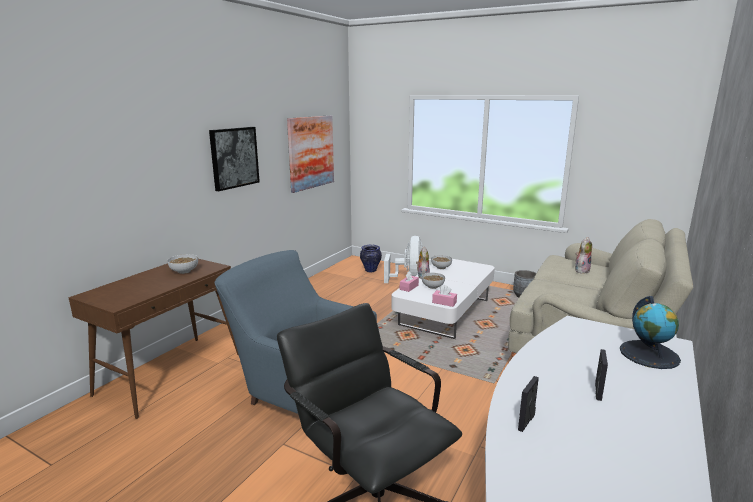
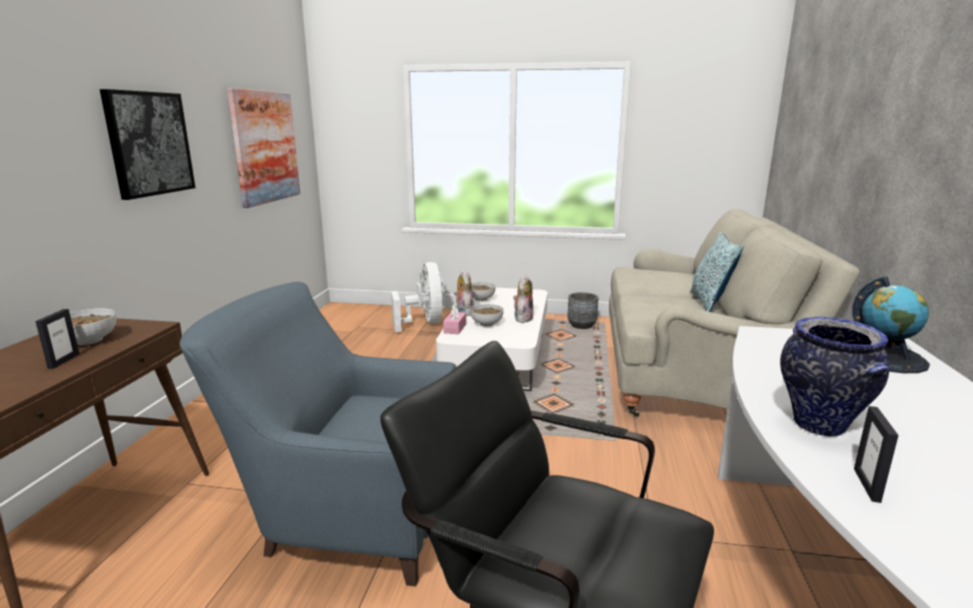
camera: 20 degrees left, 0 degrees up
(370, 270) = (367, 319): vase -> vase (820, 426)
(444, 302) = (516, 341): pink tissue box -> none
(581, 270) = (669, 279): plush toy -> plush toy (523, 318)
(597, 392) = (892, 417): picture frame -> picture frame (63, 361)
(598, 293) = (709, 302): none -> pillow

